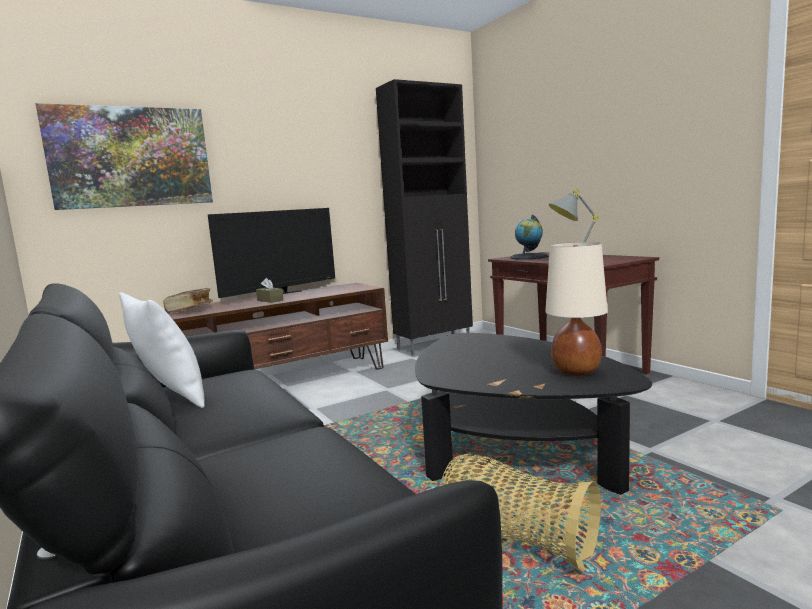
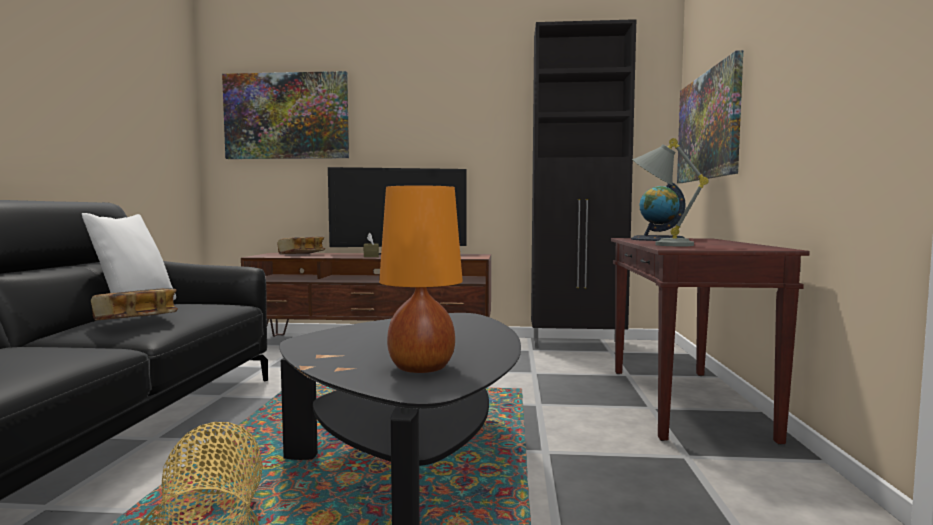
camera: 35 degrees right, 5 degrees down
(245, 404) = (136, 320): none -> book
(522, 171) = (708, 126): none -> picture
(576, 372) = (420, 368): beige table lamp -> orange table lamp

